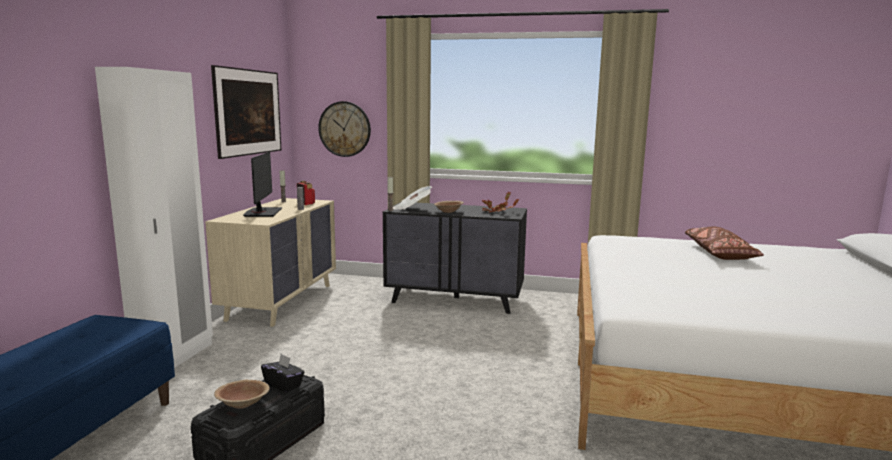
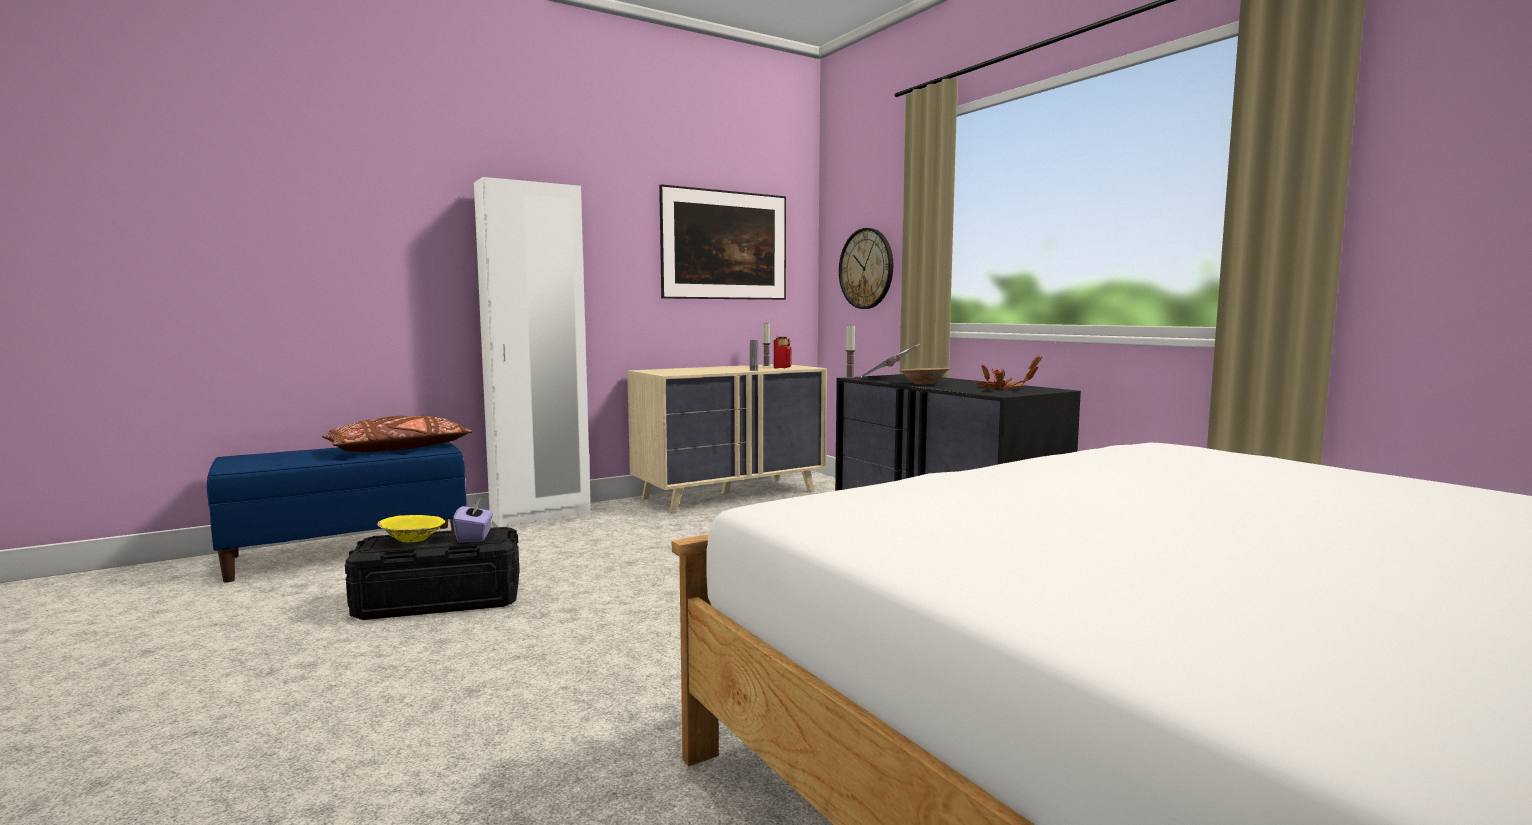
camera: 45 degrees right, 5 degrees down
(243, 404) = (413, 539): brown bowl -> yellow bowl
(262, 212) = (704, 369): monitor -> none
(283, 384) = (475, 537): black tissue box -> purple tissue box
(718, 253) = (1348, 494): brown pillow -> brown pillow (399, 449)

